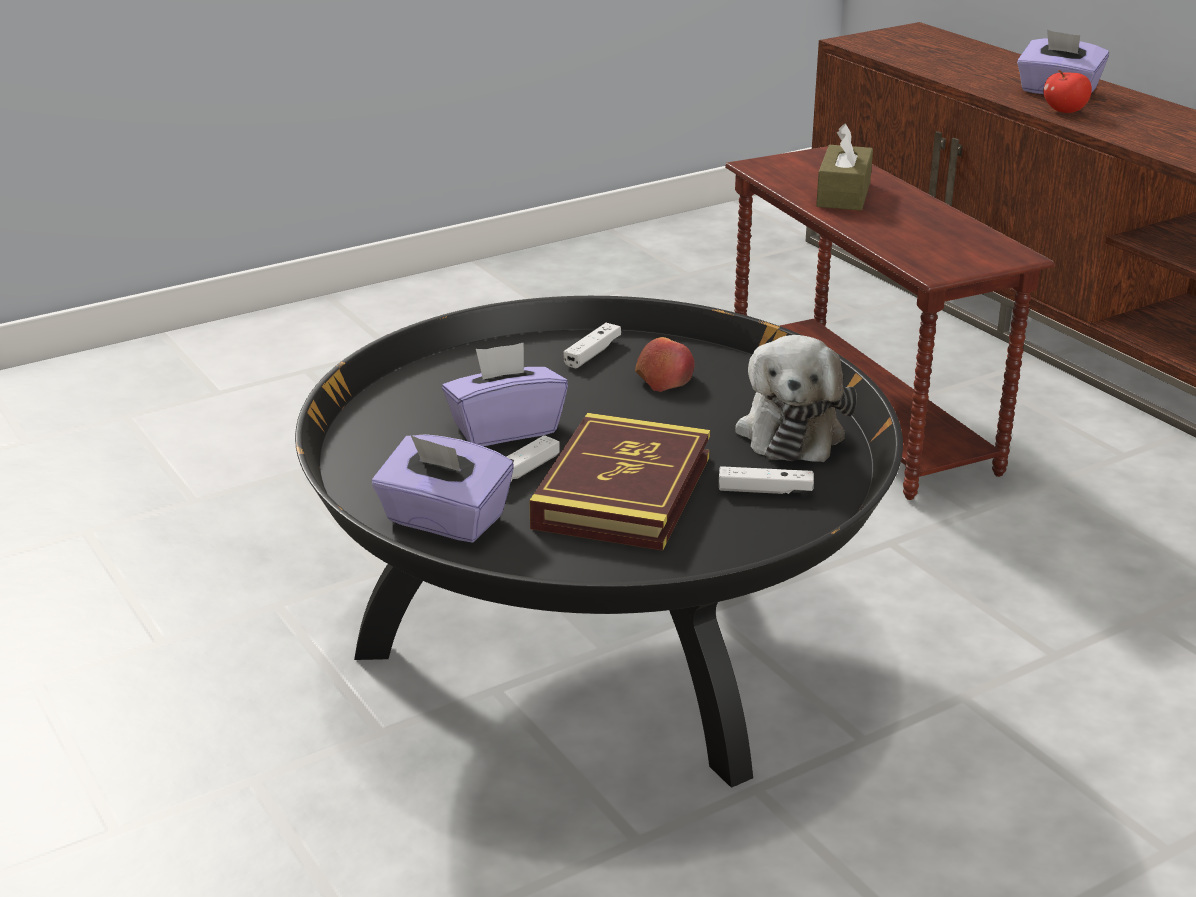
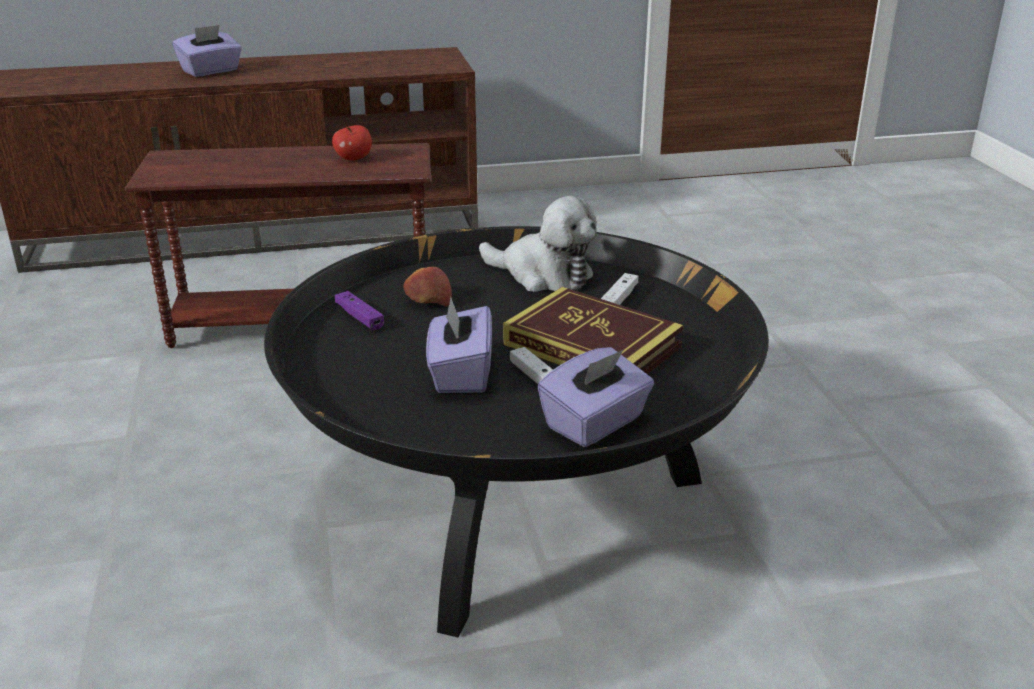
camera: 70 degrees left, 0 degrees up
(592, 353) = (359, 317): white game controller -> purple game controller
(843, 194) = (248, 166): brown tissue box -> none
(1065, 111) = (248, 77): apple -> apple (353, 159)

